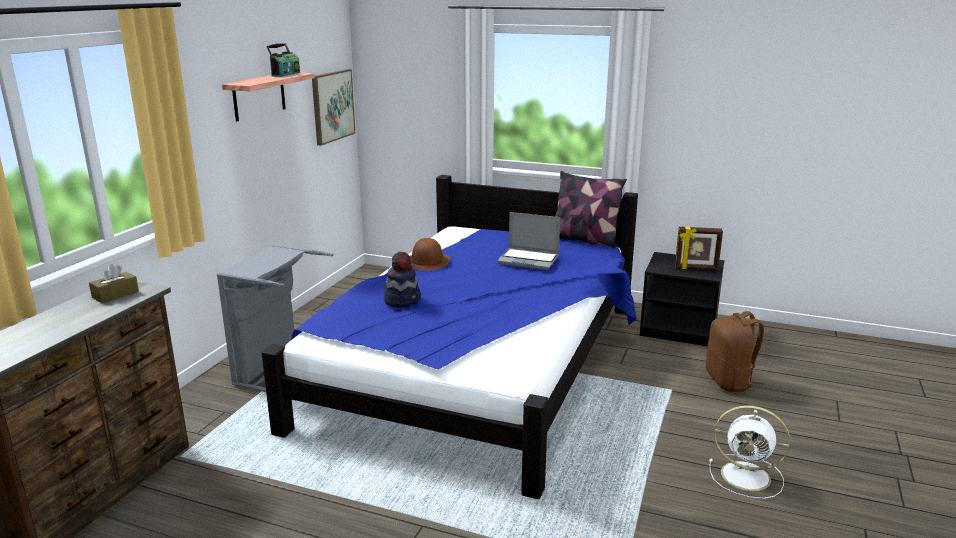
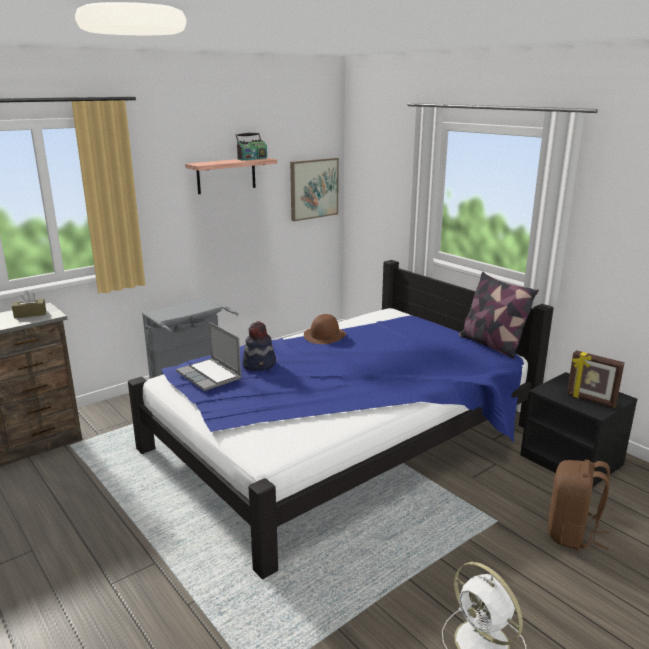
camera: 30 degrees right, 0 degrees up
(529, 260) = (410, 353): laptop -> laptop (210, 376)

